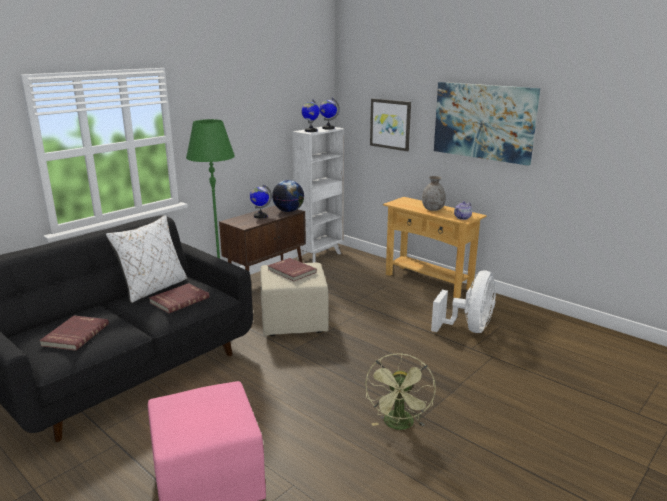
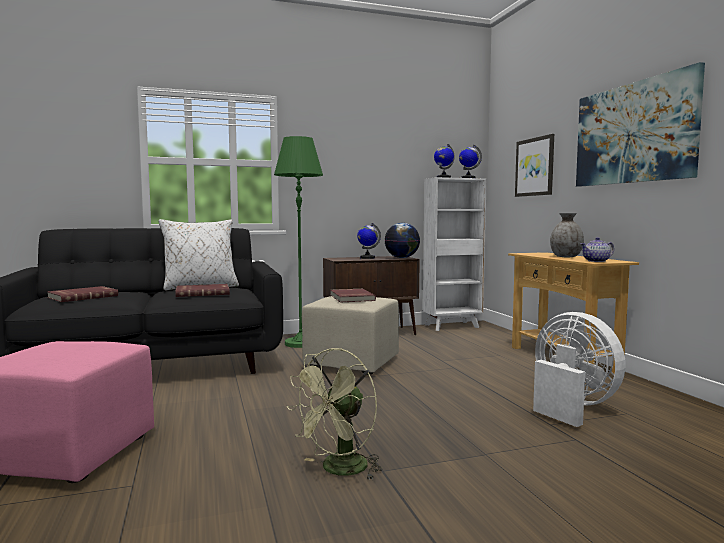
camera: 30 degrees right, 15 degrees down
(469, 328) = (571, 406): white fan -> white fan turned 90 degrees counterclockwise

